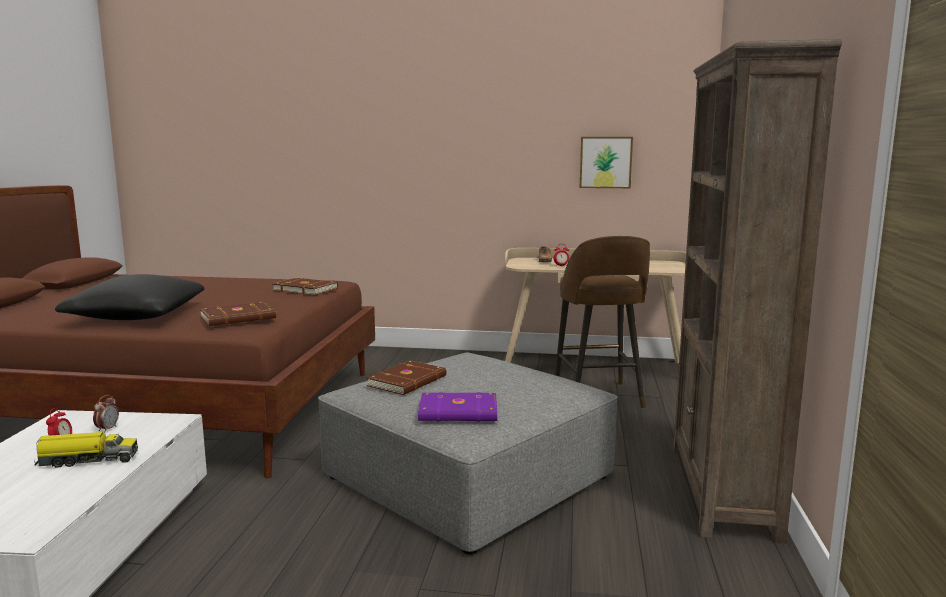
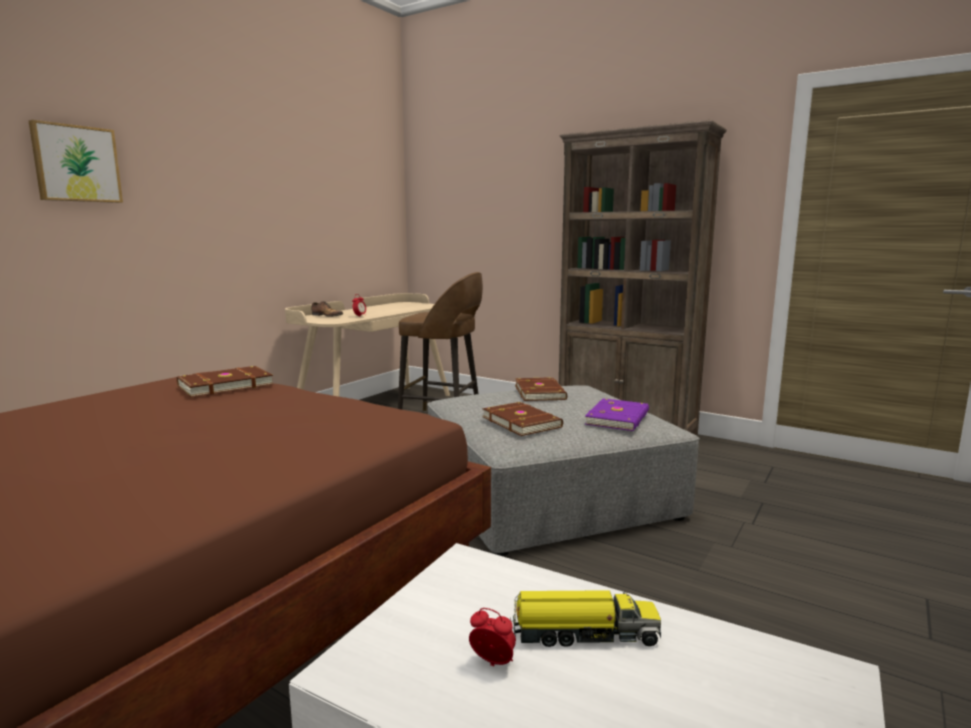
camera: 65 degrees left, 0 degrees up
(87, 460) = (583, 634): toy truck -> toy truck turned 75 degrees clockwise
(107, 429) = (456, 618): alarm clock -> none
(137, 316) = (196, 474): black pillow -> none
(239, 318) = (356, 415): brown book -> brown book (541, 392)
(605, 162) = (342, 215): picture -> picture (76, 164)

